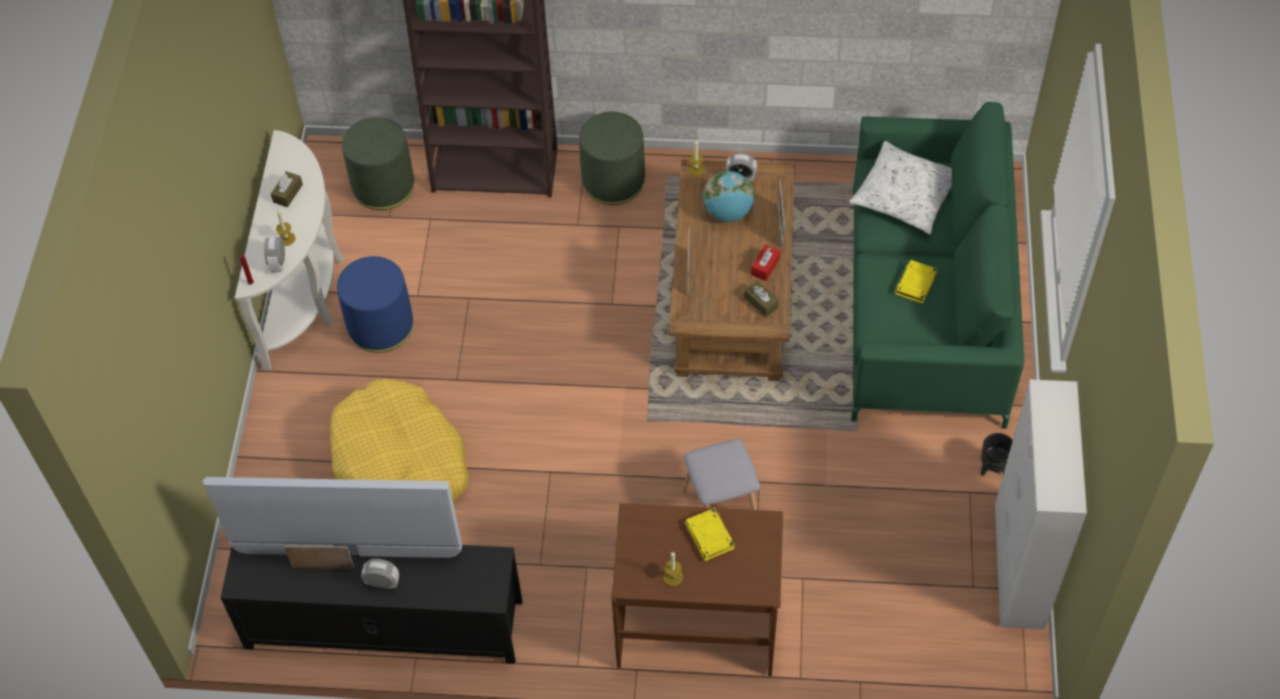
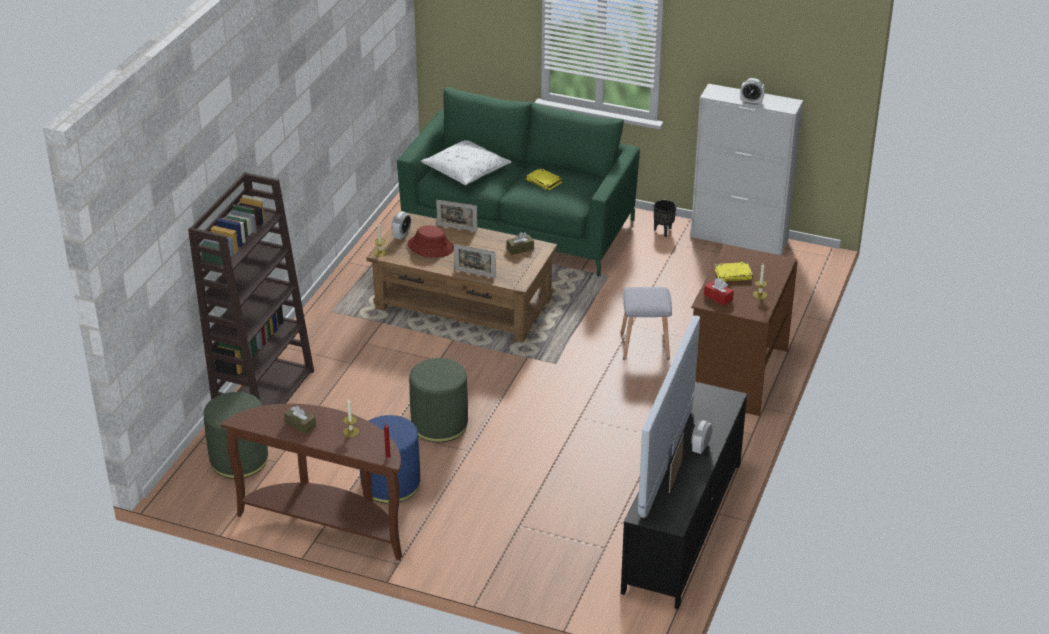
camera: 75 degrees left, 20 degrees down
(278, 263) = (375, 440): alarm clock -> alarm clock (751, 102)
(306, 292) = (328, 522): white console table -> brown console table
(400, 464) = (536, 494): yellow dog bed -> none
(613, 181) = (318, 337): green ottoman -> green ottoman (439, 424)
(728, 212) = (430, 247): globe -> red hat
(765, 266) = (489, 241): red tissue box -> red tissue box (718, 297)

